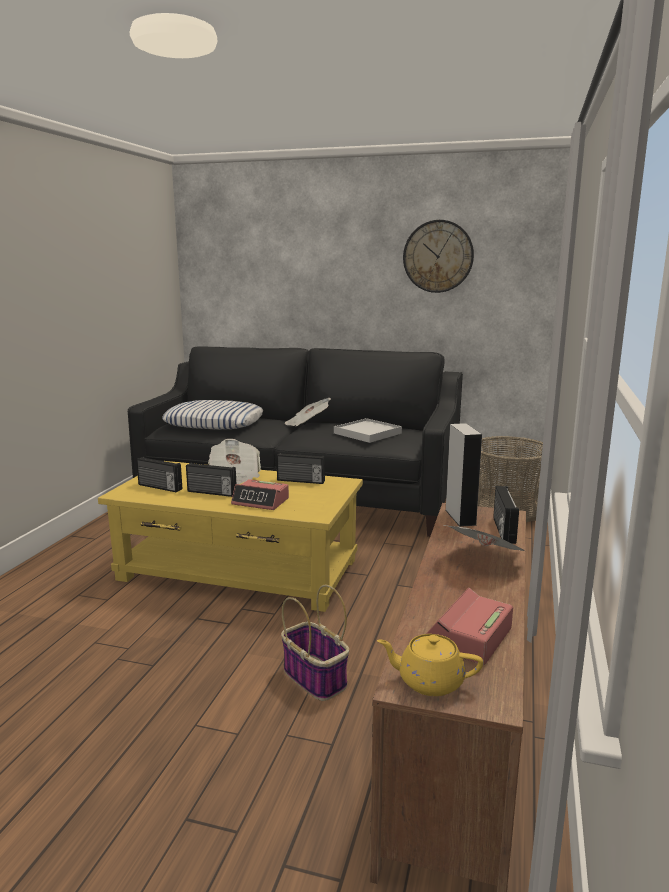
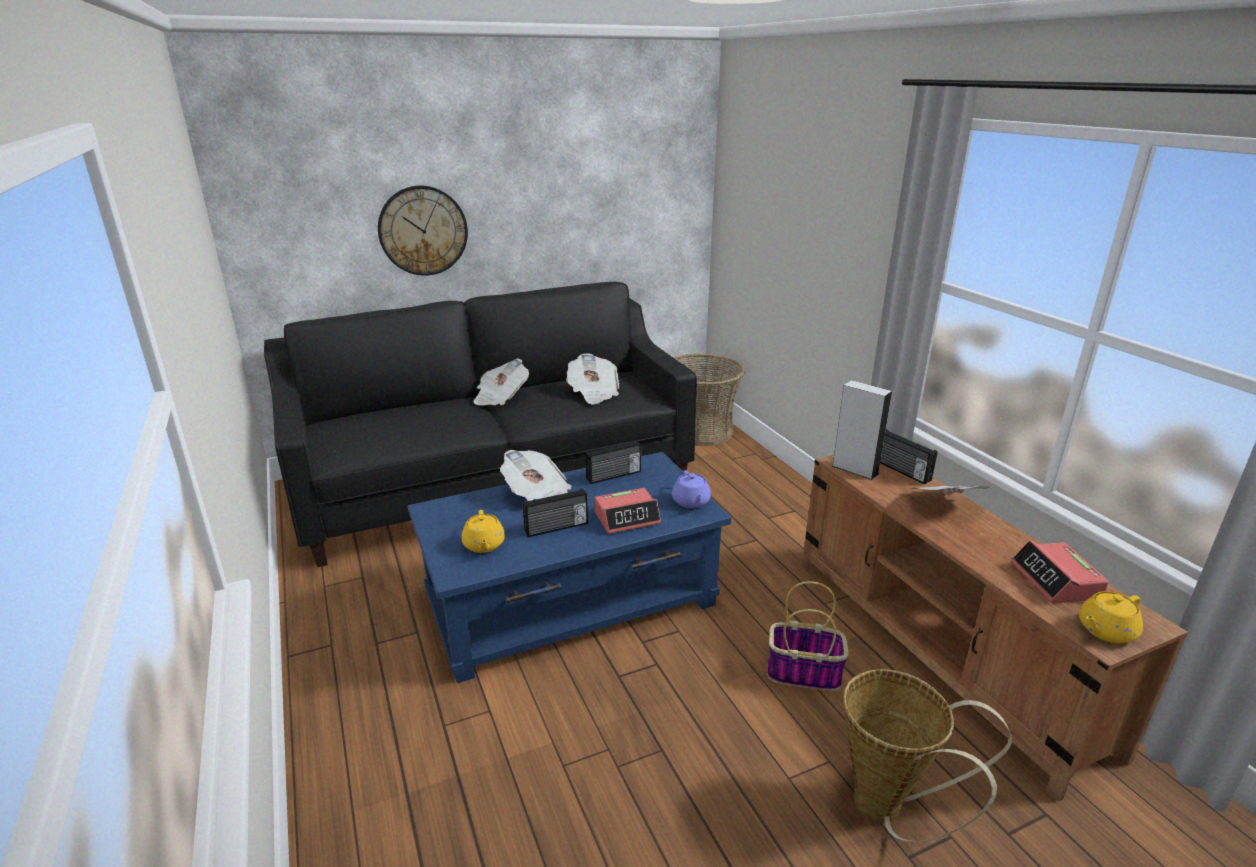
camera: 40 degrees left, 10 degrees up
(159, 487) = (484, 545): radio -> yellow teapot
(214, 423) = (390, 428): pillow -> none
(222, 786) = (888, 812): none -> basket
(239, 570) = (572, 600): yellow coffee table -> blue coffee table
(319, 507) = (691, 502): none -> purple teapot
(367, 433) = (593, 393): white tray -> newspaper
(438, 256) = (587, 165): wall clock -> wall clock (423, 231)

